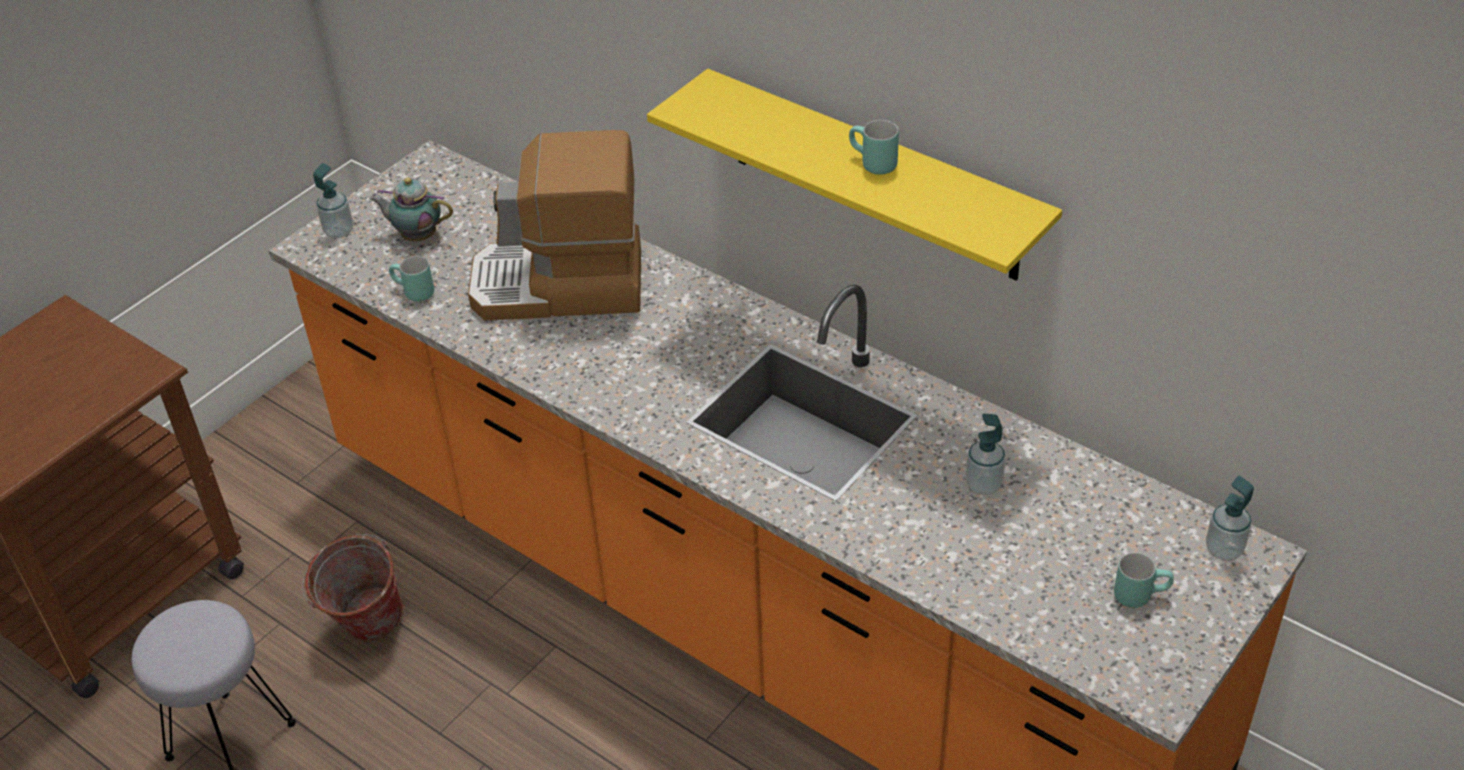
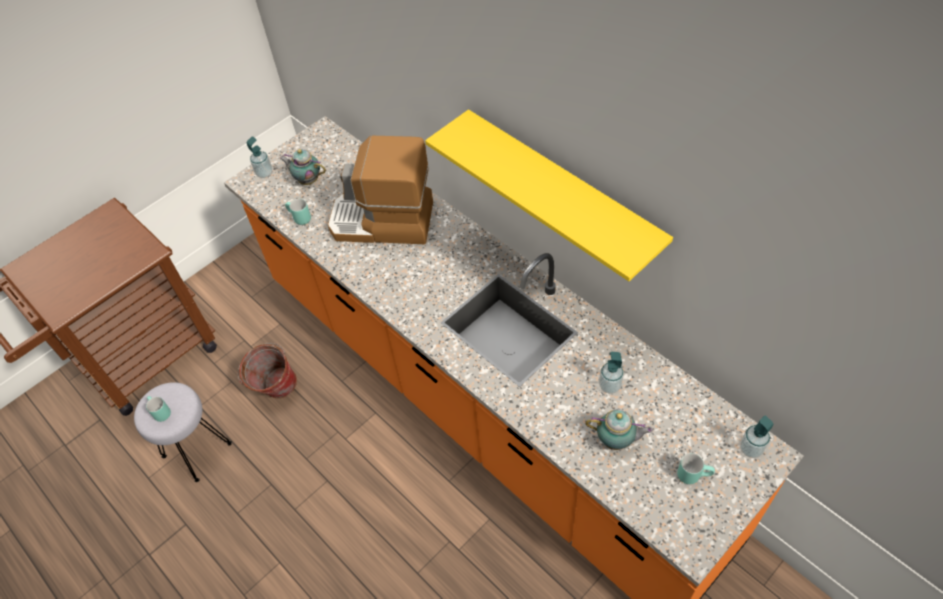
camera: 10 degrees right, 10 degrees up
(871, 164) = (556, 191): turquoise mug -> turquoise mug (159, 413)
(1009, 561) = (616, 441): none -> teapot

